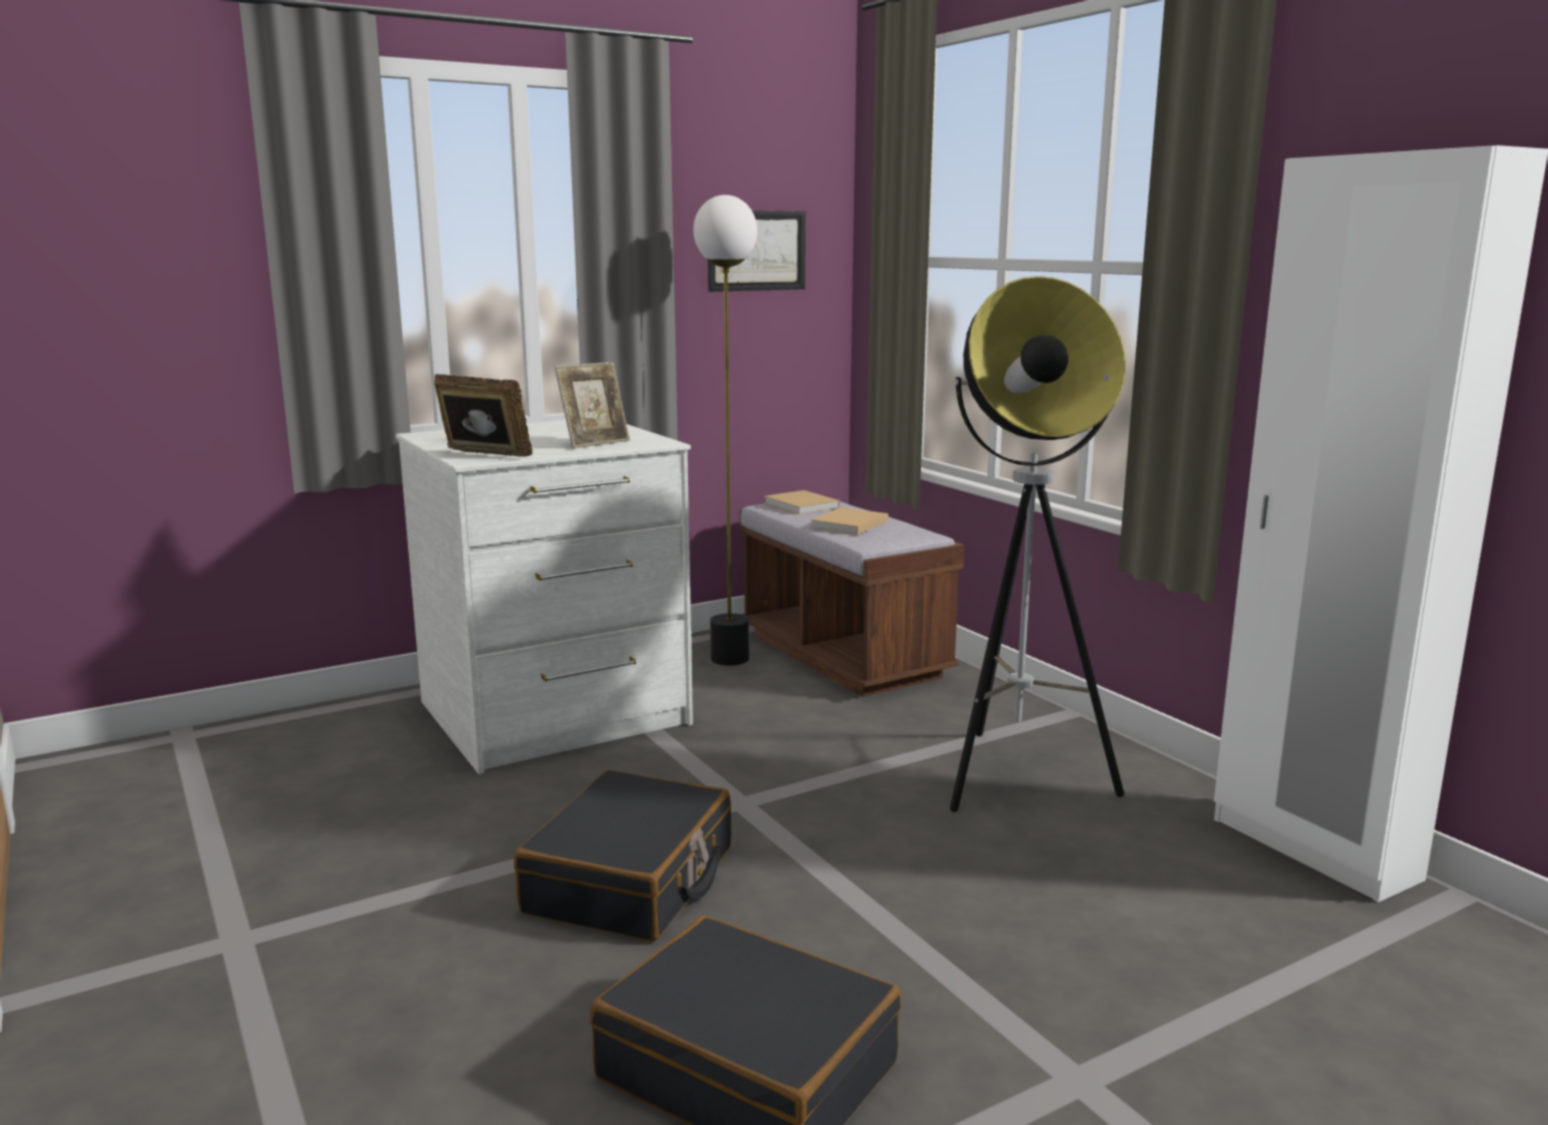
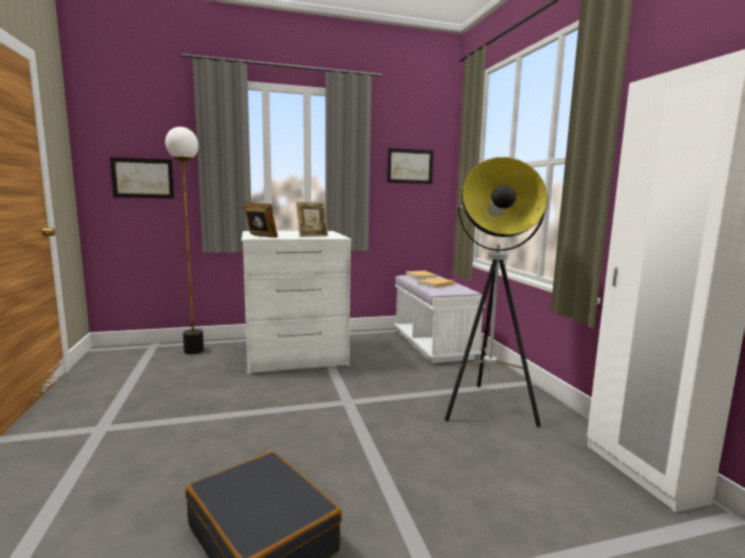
camera: 15 degrees right, 5 degrees down
(120, 314) = (143, 178): none -> picture
(631, 880) = (276, 429): black suitcase -> none
(730, 658) = (383, 341): floor lamp -> floor lamp (194, 351)
(843, 656) = (433, 345): brown bench -> white bench

